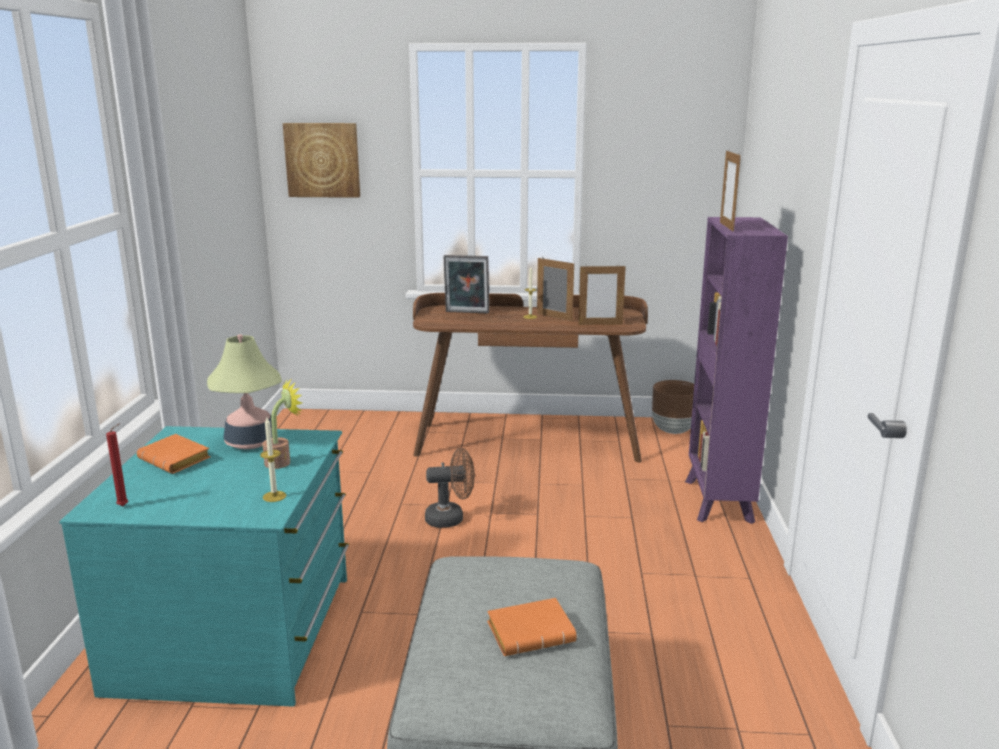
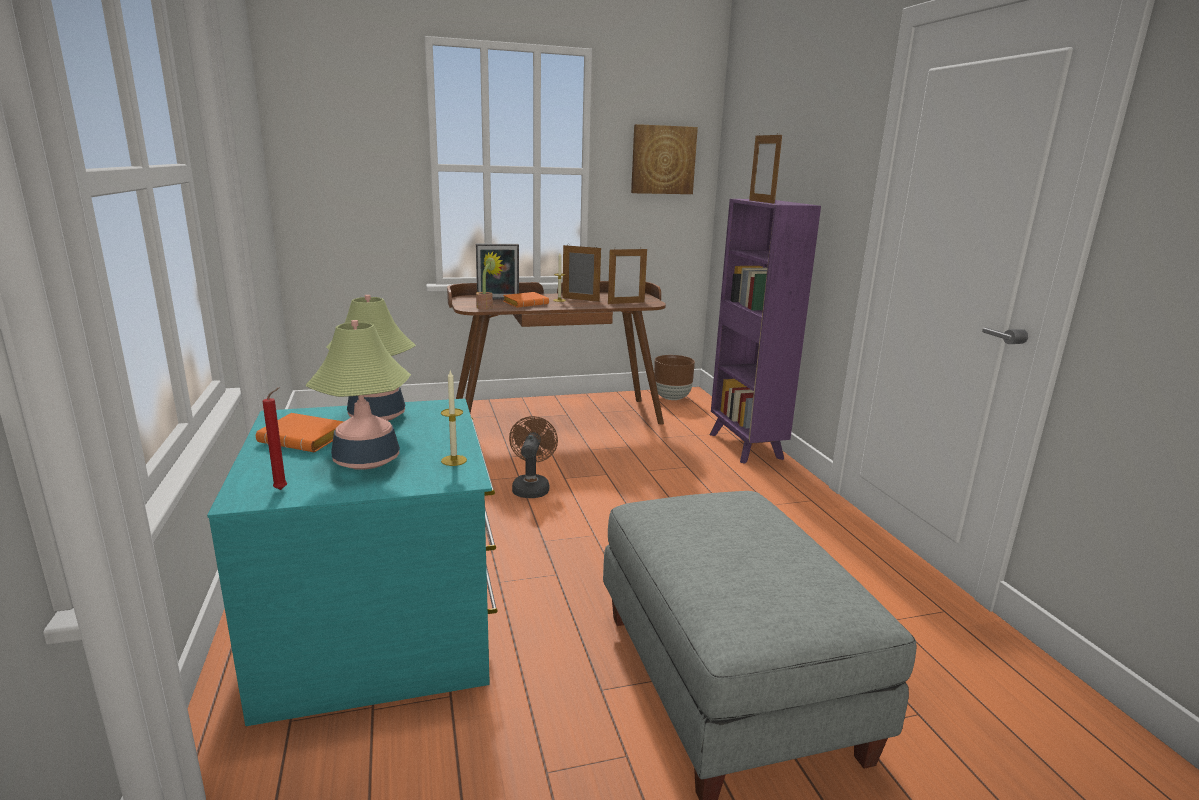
camera: 20 degrees left, 0 degrees up
(206, 487) = (367, 460): none -> table lamp
(282, 461) = (430, 429): potted plant -> potted plant (487, 307)
(322, 160) = (335, 152): picture -> picture (663, 160)
(451, 518) = (531, 487): brown fan -> brown fan turned 60 degrees counterclockwise
(532, 632) = (773, 553): orange book -> orange book (526, 304)

